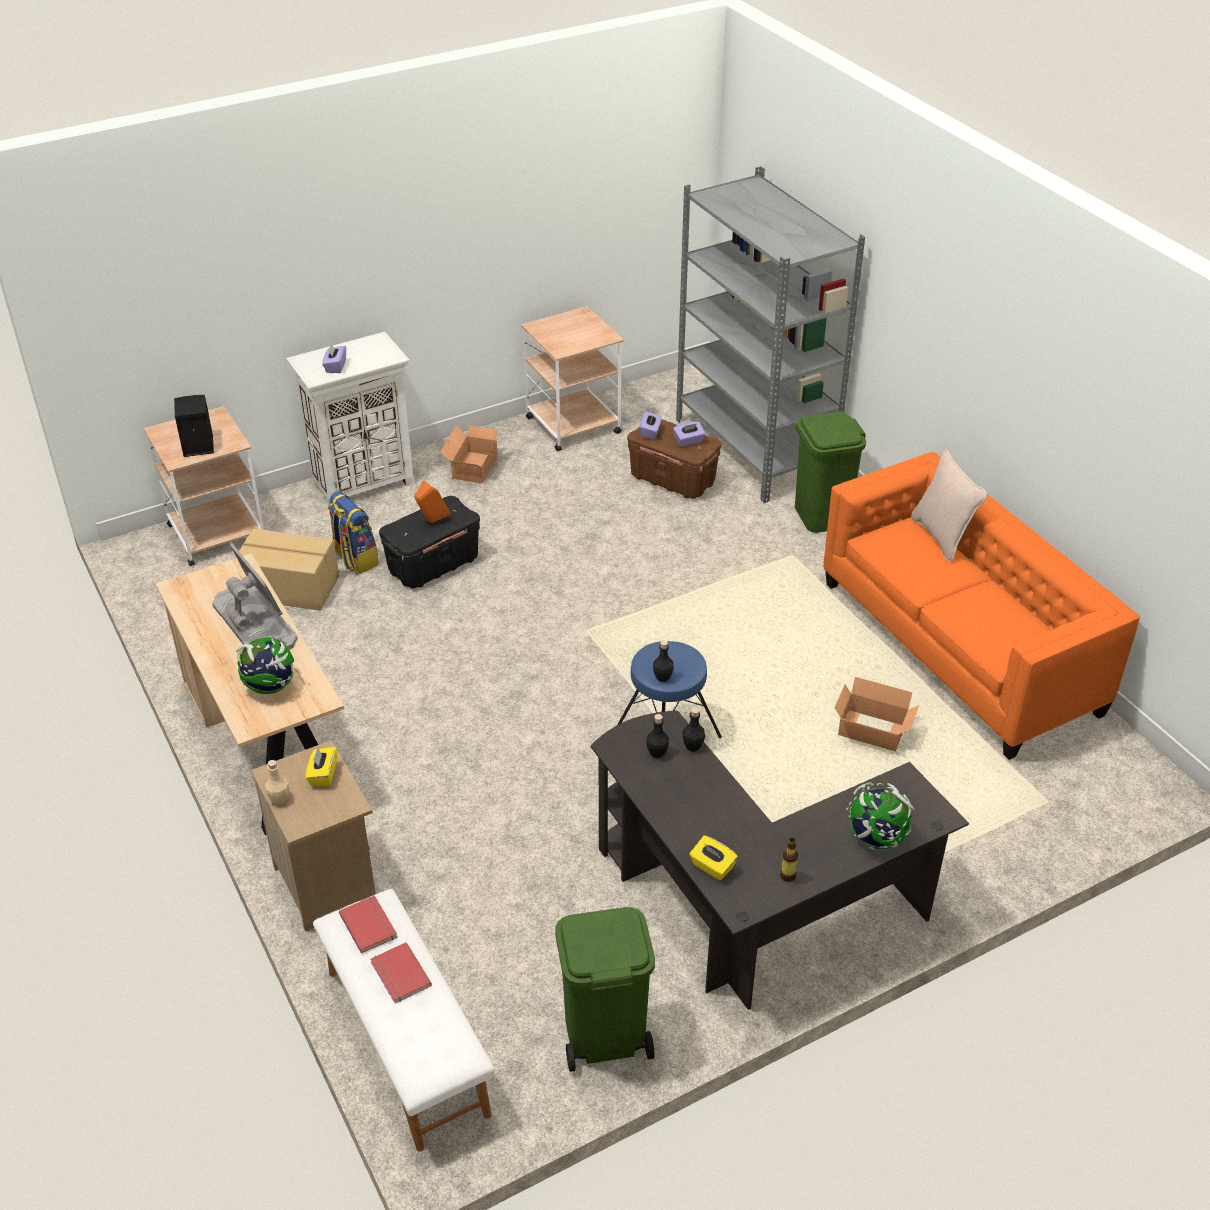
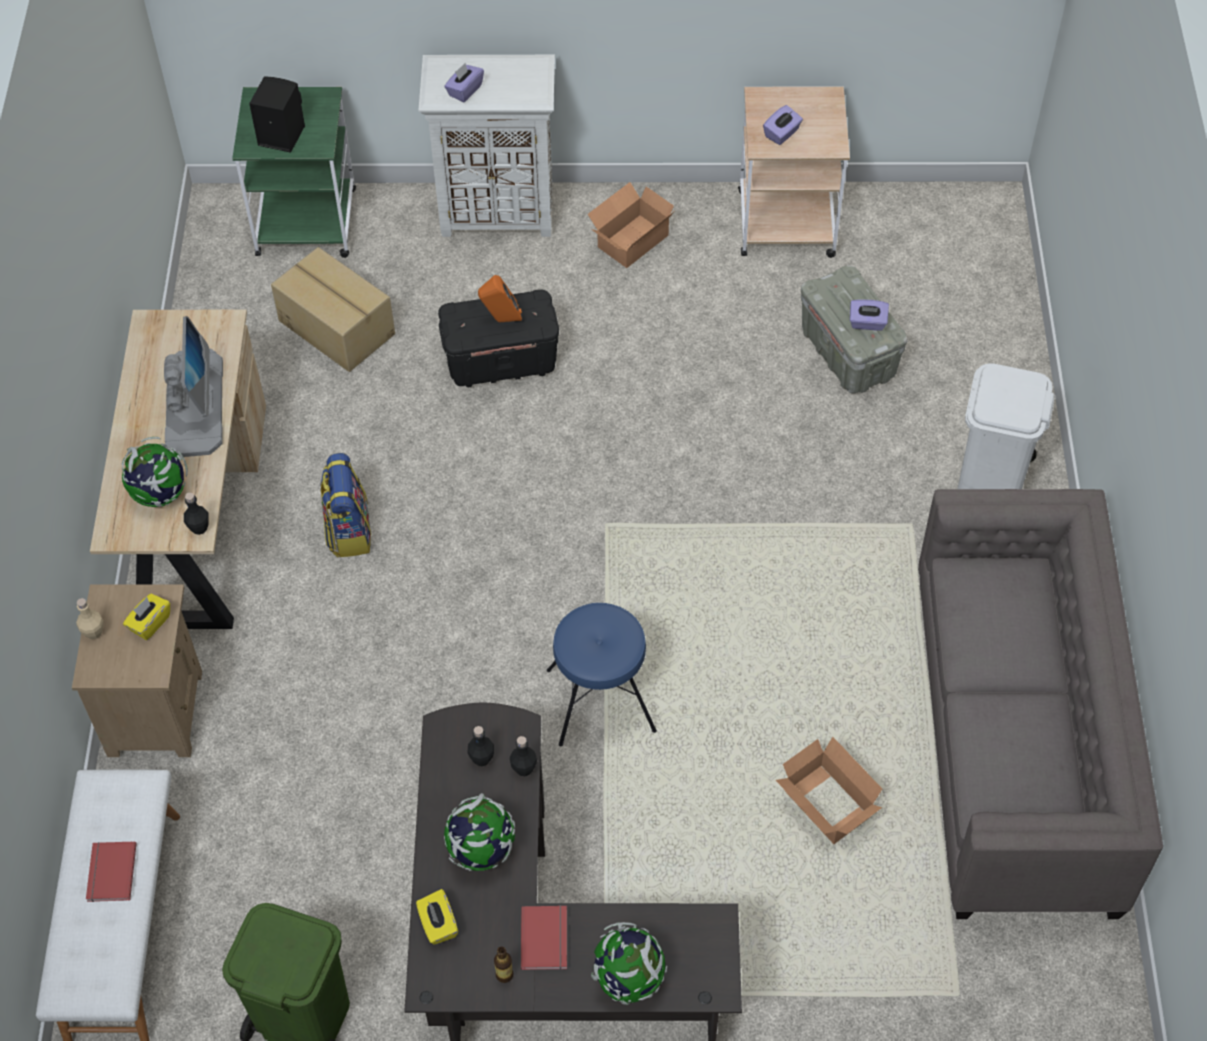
camera: 30 degrees right, 15 degrees up
(218, 533) = (308, 223): beige cart -> green cart
(354, 559) = (424, 317): backpack -> backpack (348, 530)
(370, 924) = (118, 803): red book -> red book (546, 938)
(650, 432) = (831, 291): purple tissue box -> purple tissue box (782, 134)
(662, 677) = (579, 654): black bottle -> black bottle (199, 528)
(672, 480) = (847, 353): brown storage box -> grey storage box
(704, 808) = (481, 850): none -> globe
(754, 448) = (980, 346): grey bookcase -> none
(822, 516) = (990, 484): green trash can -> white trash can
(941, 537) = (1047, 606): beige pillow -> none
(958, 647) = (1014, 742): orange sofa -> grey sofa

